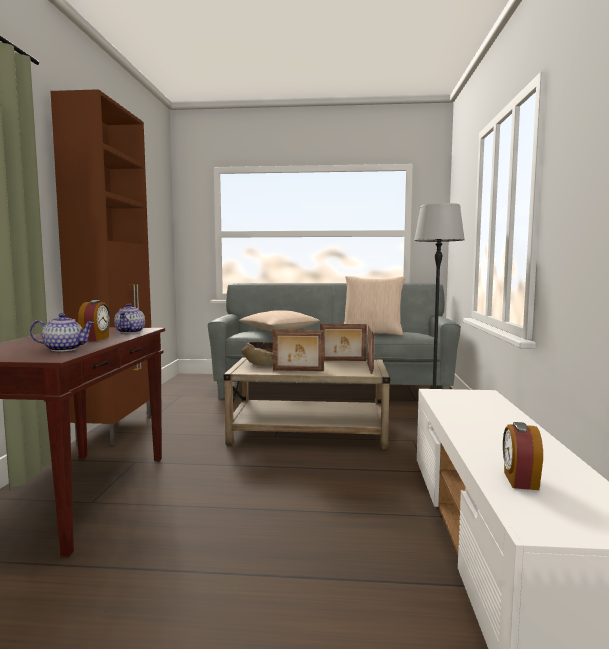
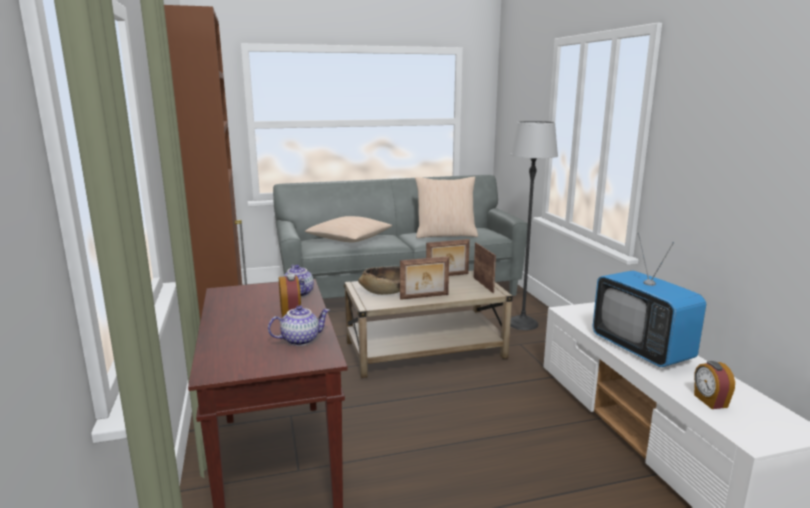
camera: 20 degrees left, 10 degrees up
(485, 428) = (641, 349): none -> television

